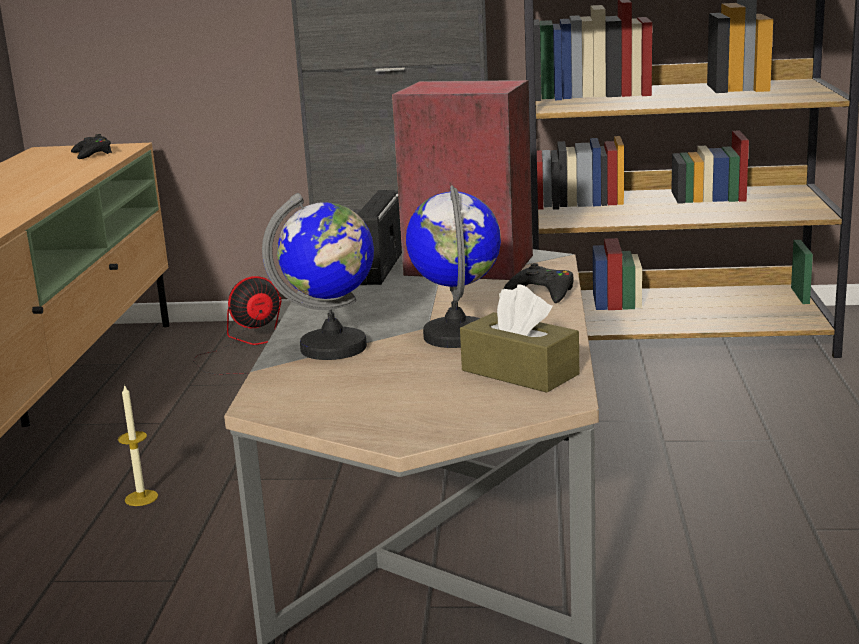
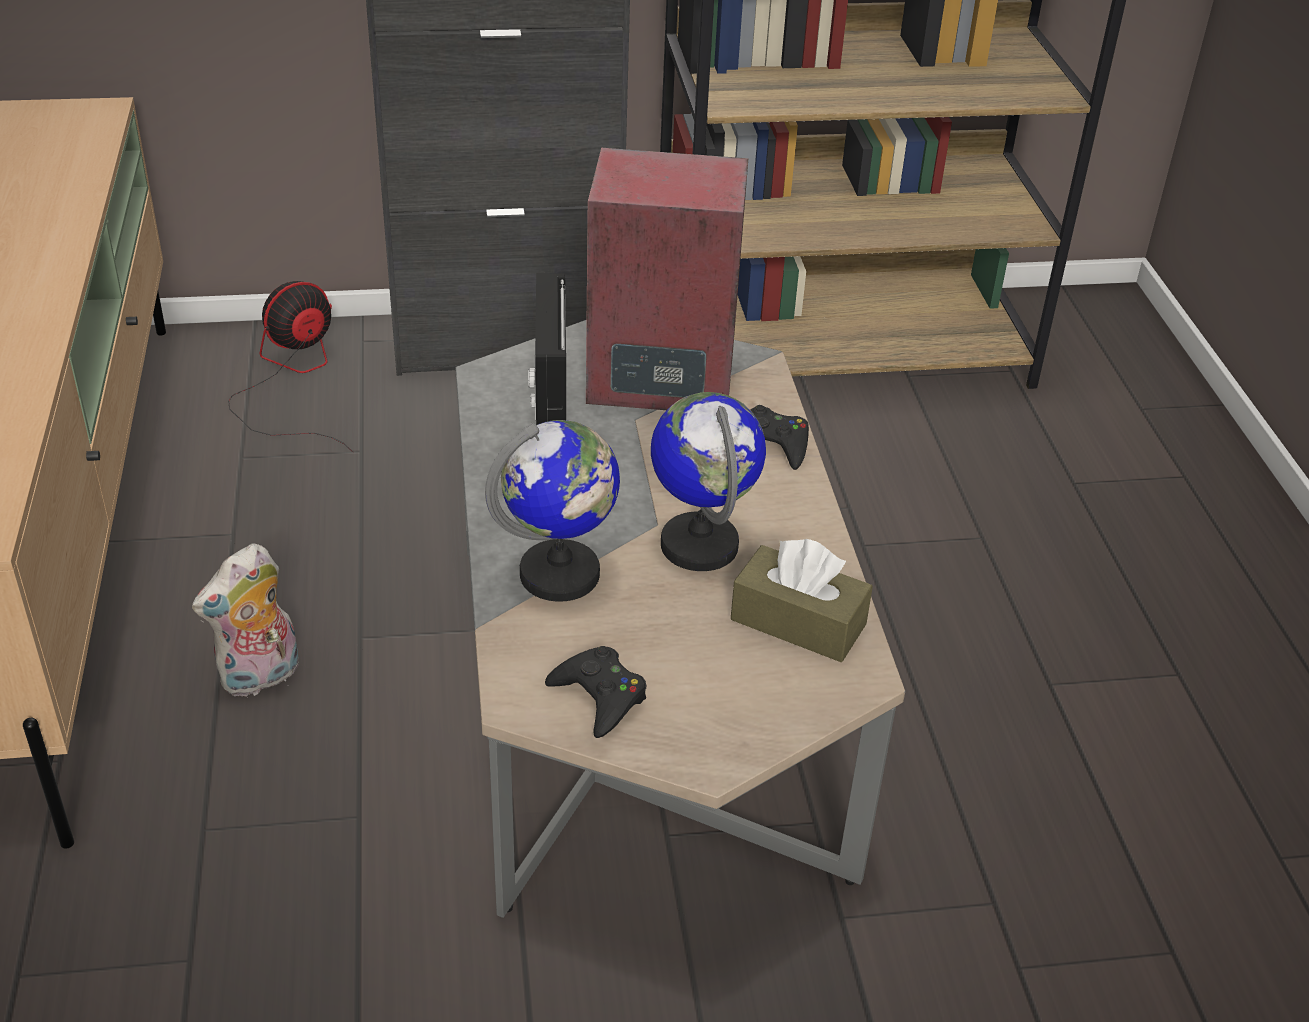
camera: 15 degrees left, 20 degrees up
(92, 154) = (58, 132): black game controller -> black game controller (599, 697)
(141, 498) = (260, 678): candle -> plush toy

